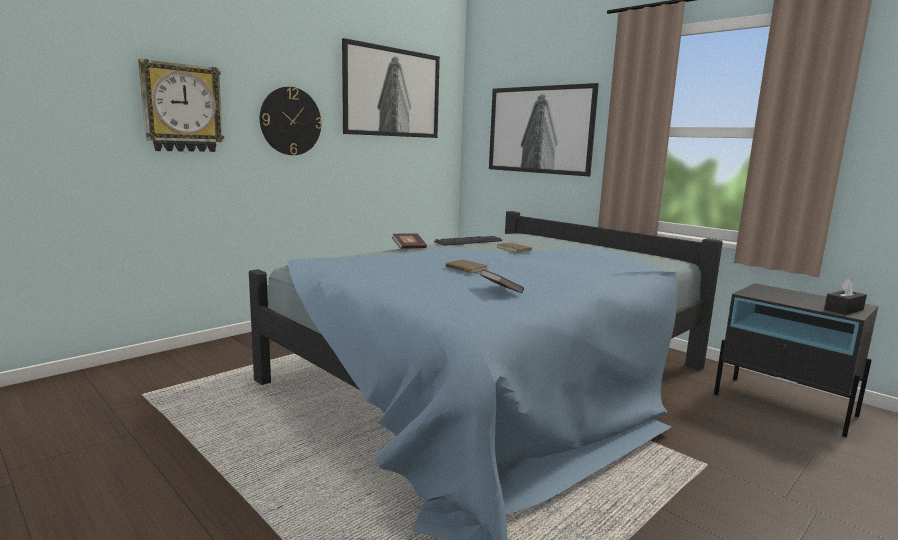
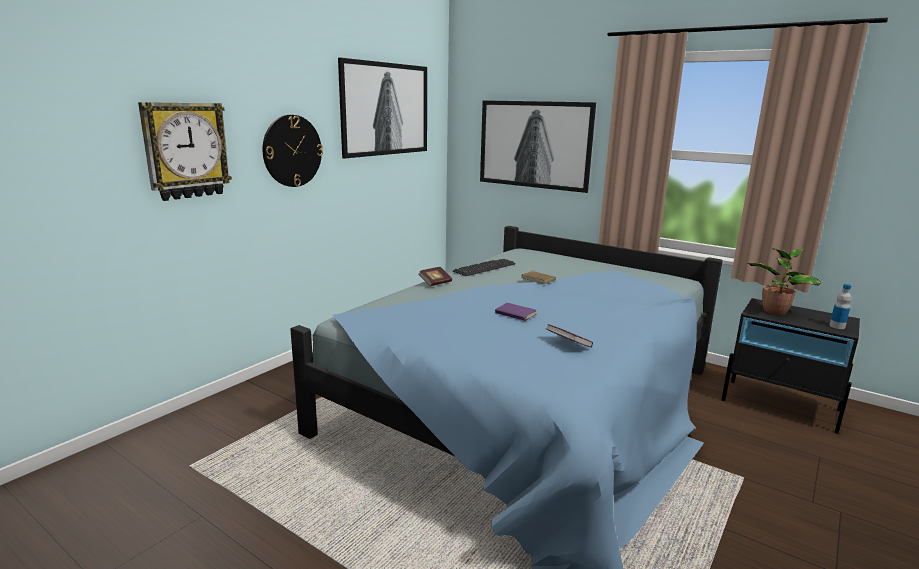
camera: 10 degrees left, 5 degrees up
(465, 269) = (514, 314): brown book -> purple book
(775, 294) = (775, 311): none -> potted plant
(843, 309) = (837, 326): black tissue box -> bottle

